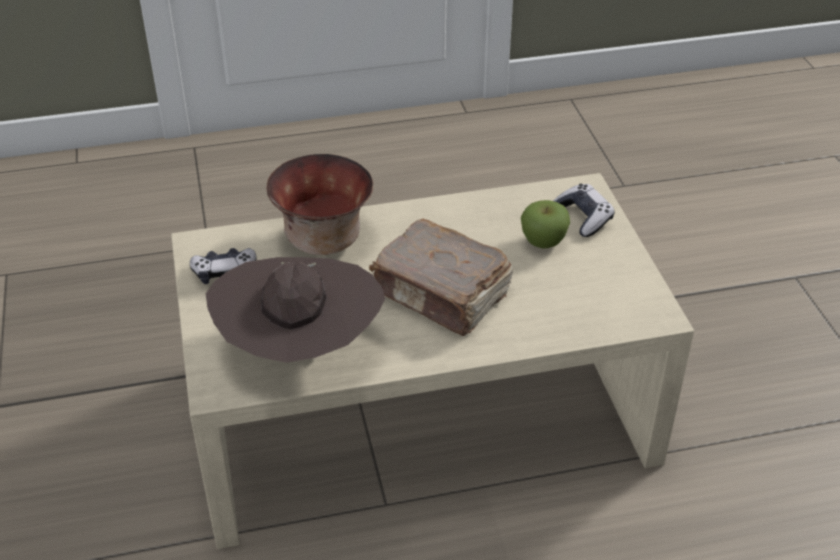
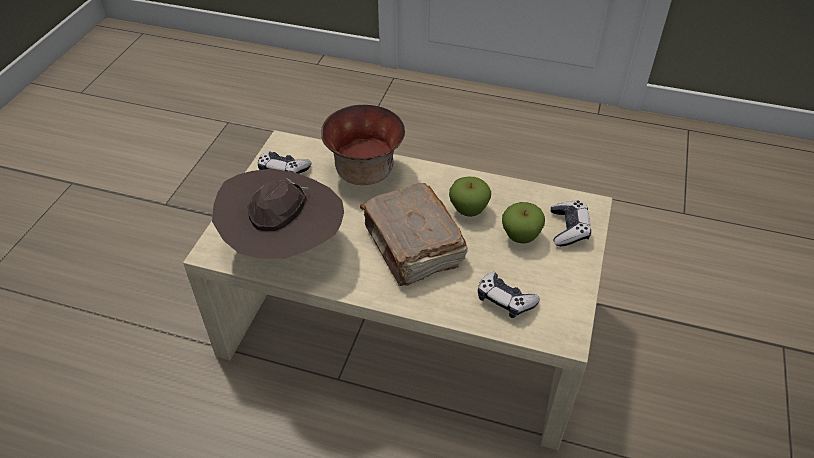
camera: 30 degrees right, 5 degrees up
(470, 237) = (468, 210): none -> apple
(576, 307) = (505, 300): none -> game controller

